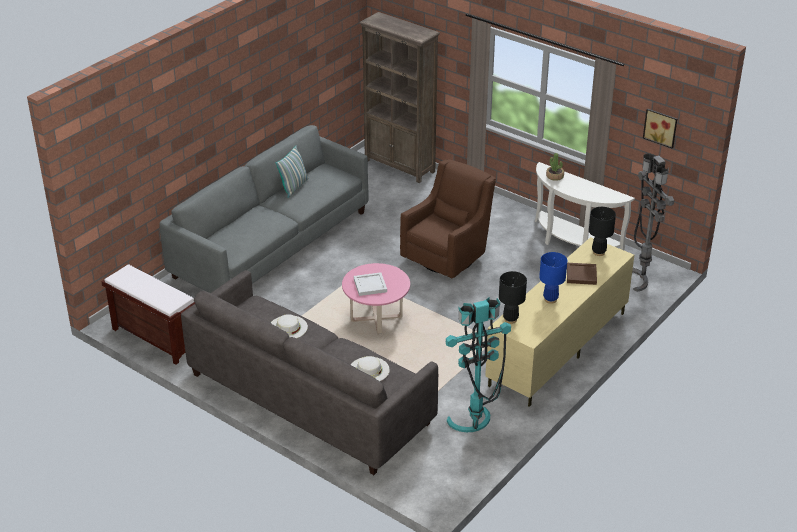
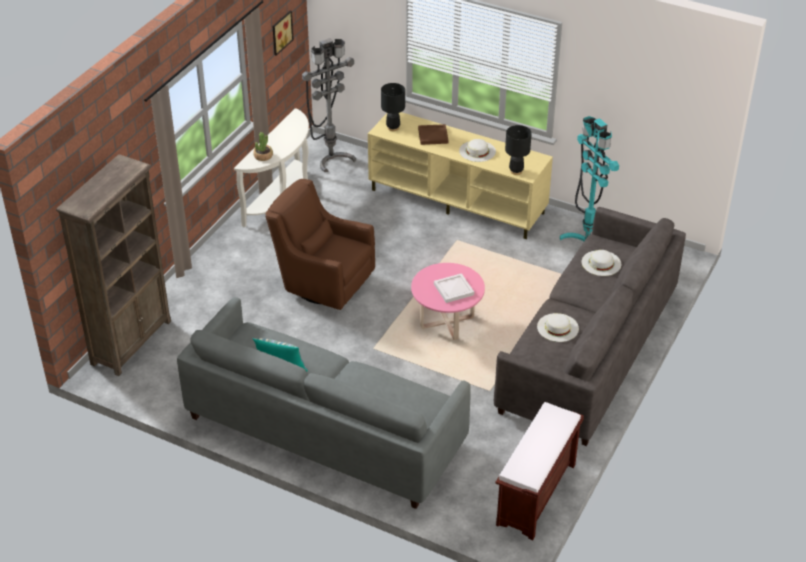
camera: 100 degrees left, 5 degrees up
(550, 299) = (477, 151): blue table lamp -> white hat

